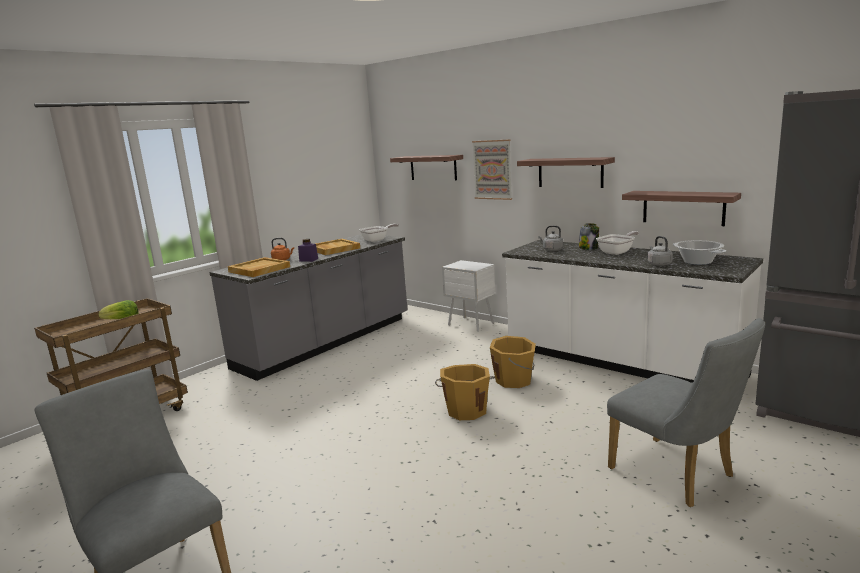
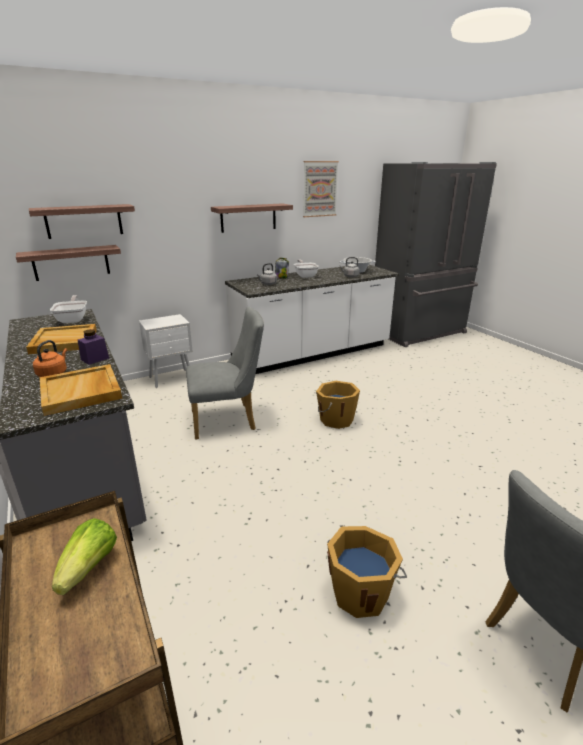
camera: 70 degrees left, 10 degrees up
(492, 169) = (169, 219): picture -> picture (319, 189)
(514, 380) = (303, 390): orange bucket -> orange bucket (360, 592)
(678, 475) = (452, 382): grey chair -> grey chair (228, 420)
(683, 207) = (326, 238): shelf -> shelf (71, 262)

